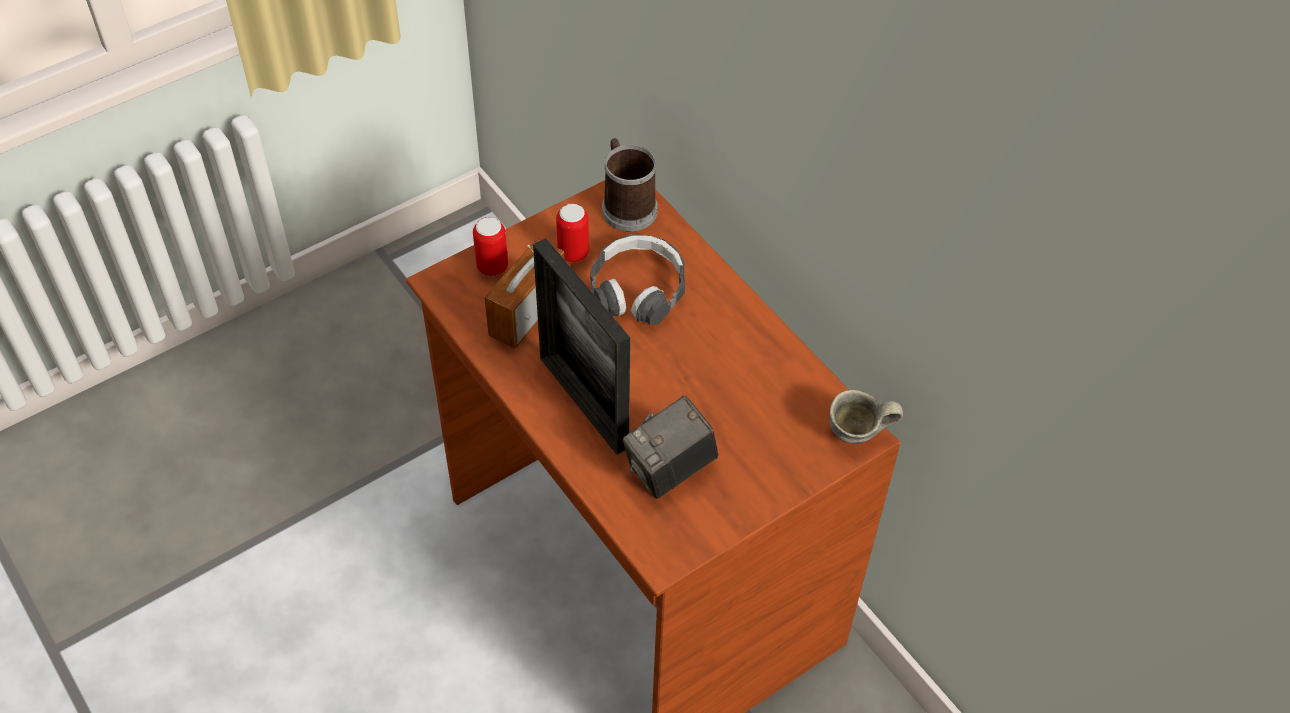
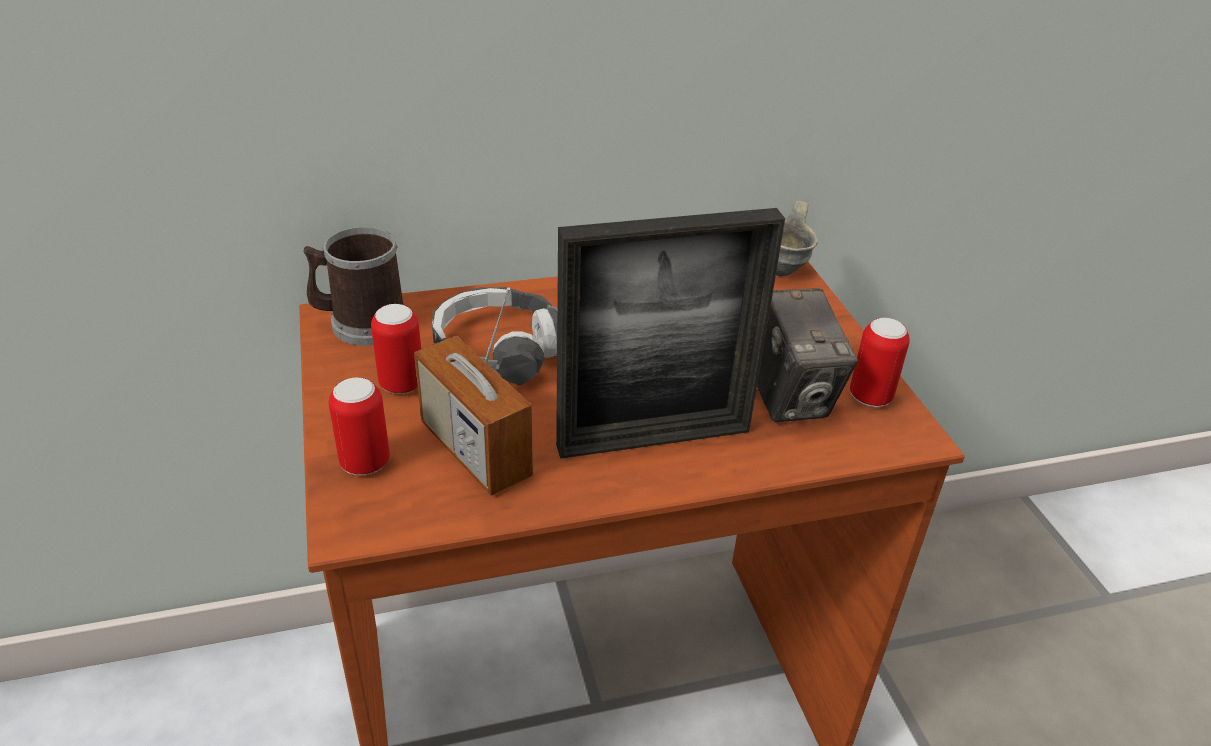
camera: 70 degrees left, 15 degrees down
(696, 523) = (870, 397): none -> can

